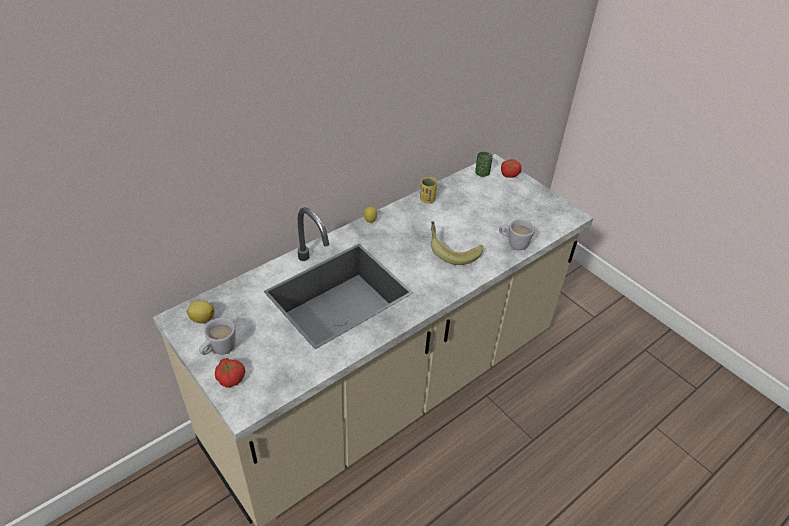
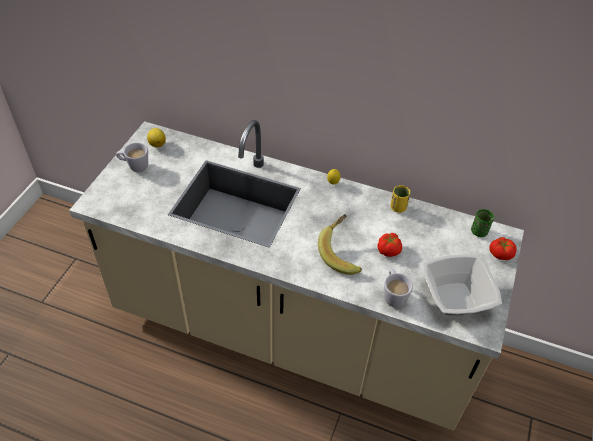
camera: 60 degrees right, 5 degrees up
(231, 378) = (114, 184): tomato -> tomato (389, 250)
(535, 215) = (454, 299): none -> bowl

